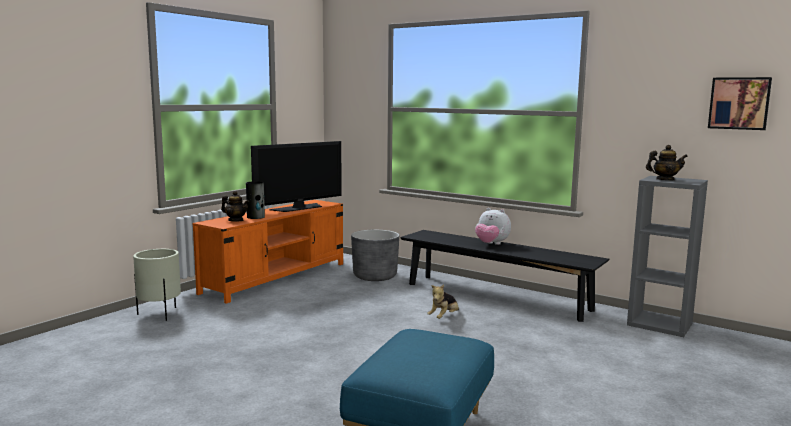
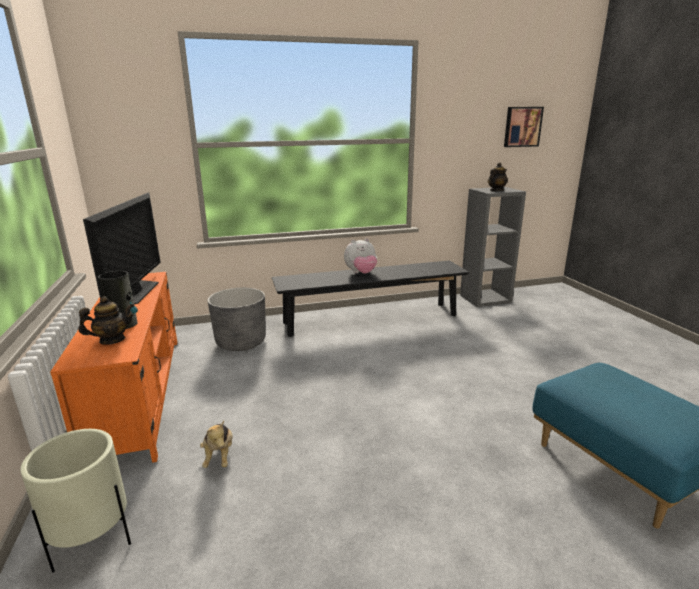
camera: 50 degrees left, 10 degrees up
(444, 317) = (385, 355): plush toy -> plush toy (219, 456)

